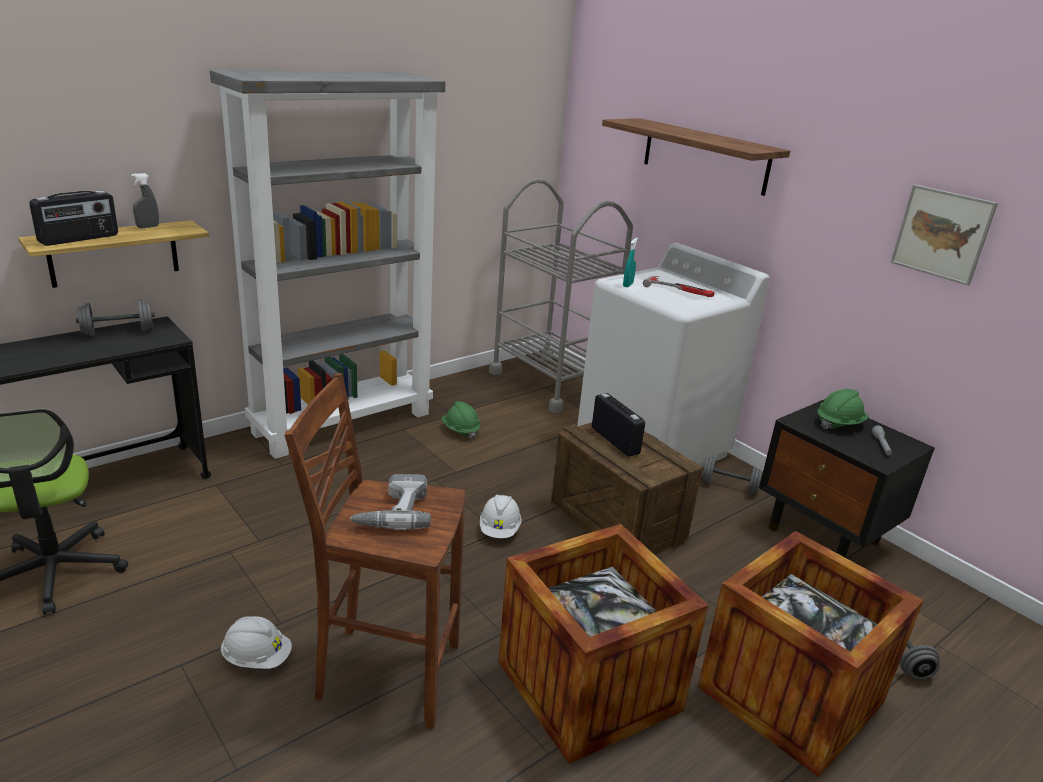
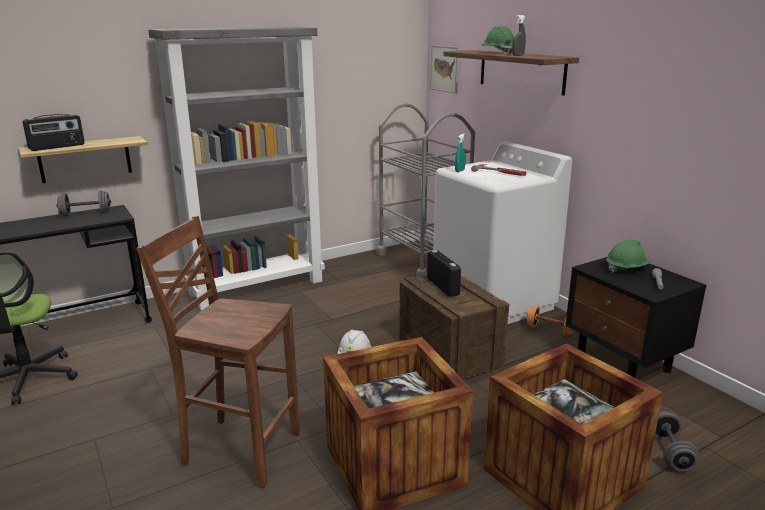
camera: 10 degrees right, 5 degrees down
(148, 227) = (107, 140): grey spray bottle -> grey spray bottle (518, 55)
(257, 658) = (149, 437): white hard hat -> none
(392, 511) = (231, 316): power drill -> none
(460, 430) = (343, 292): green hard hat -> green hard hat (498, 53)
(729, 486) = (550, 330): grey dumbbell -> orange dumbbell
(942, 234) = (694, 106): picture -> picture (444, 69)

